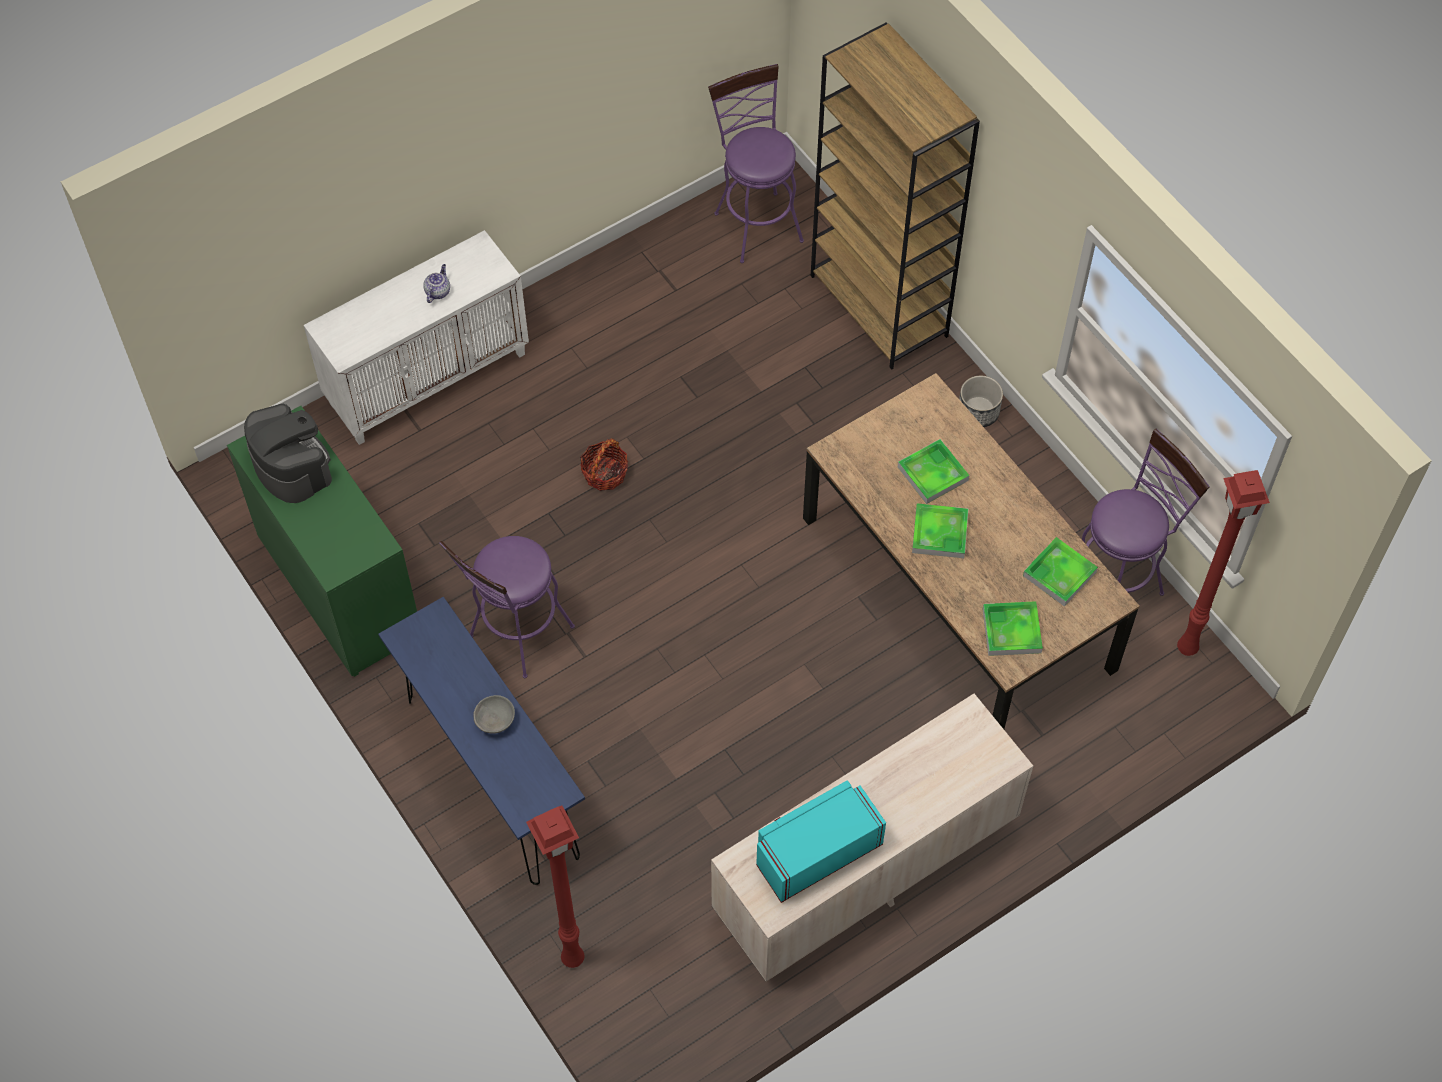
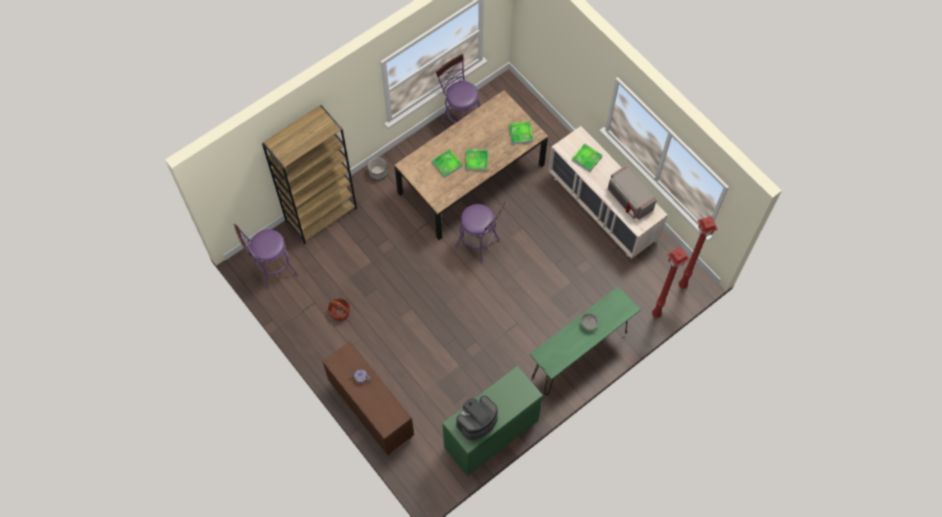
camera: 95 degrees left, 5 degrees up
(428, 377) = (370, 410): white cabinet -> brown cabinet
(492, 777) = (579, 355): blue console table -> green console table
(516, 637) = (510, 353): purple stool -> purple stool (480, 245)
(605, 473) = (420, 324): basket -> basket (340, 312)
(816, 851) = (629, 199): turquoise microwave -> grey microwave
(1059, 574) = (492, 117): tray -> tray (586, 158)
(1189, 649) = (489, 96): red floor lamp -> red floor lamp (683, 284)

